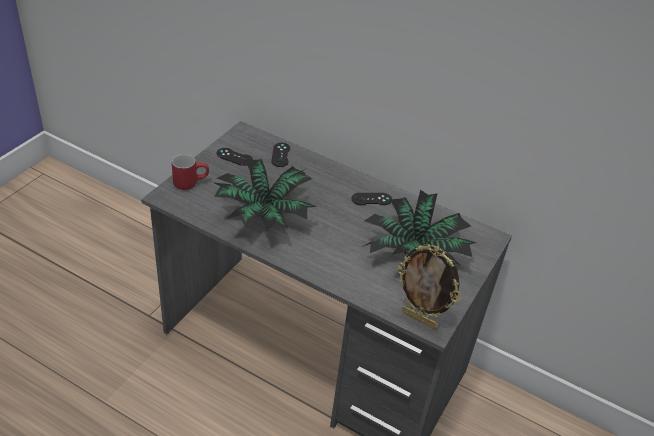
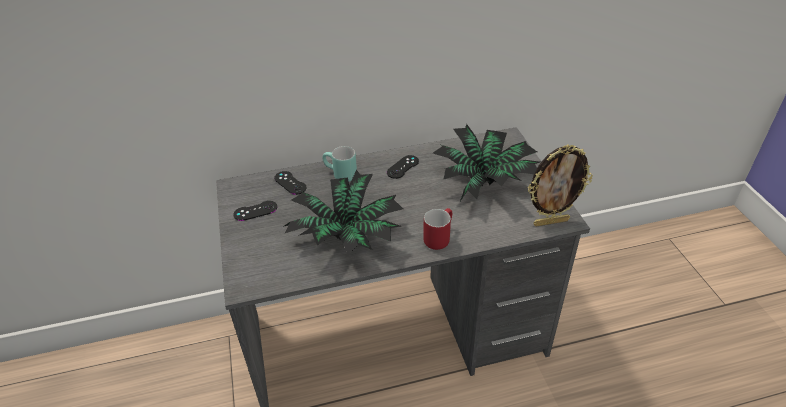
camera: 40 degrees left, 0 degrees up
(190, 182) = (249, 258): red mug -> red mug (437, 237)
(319, 173) = (339, 176): none -> turquoise mug

